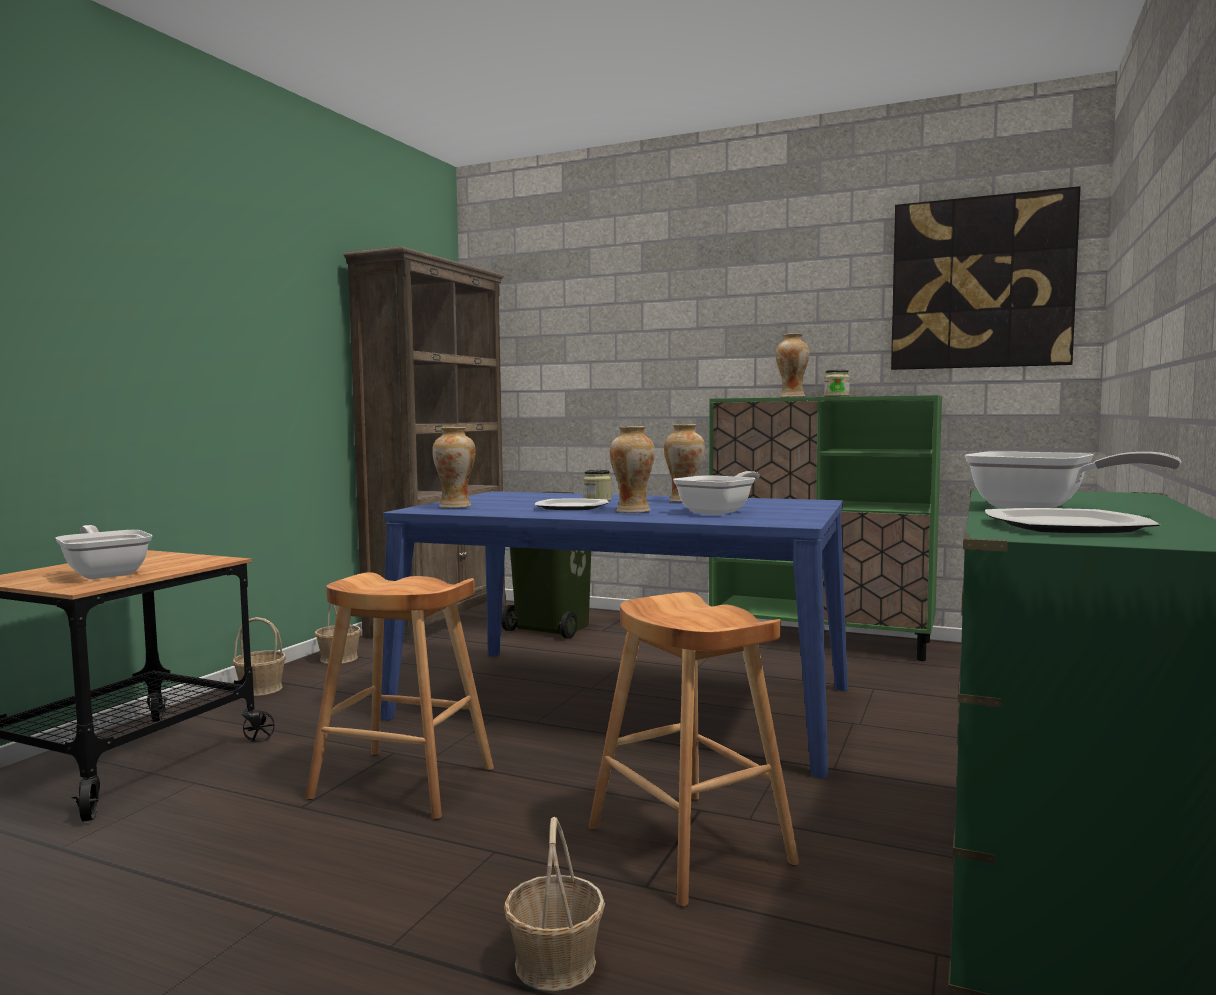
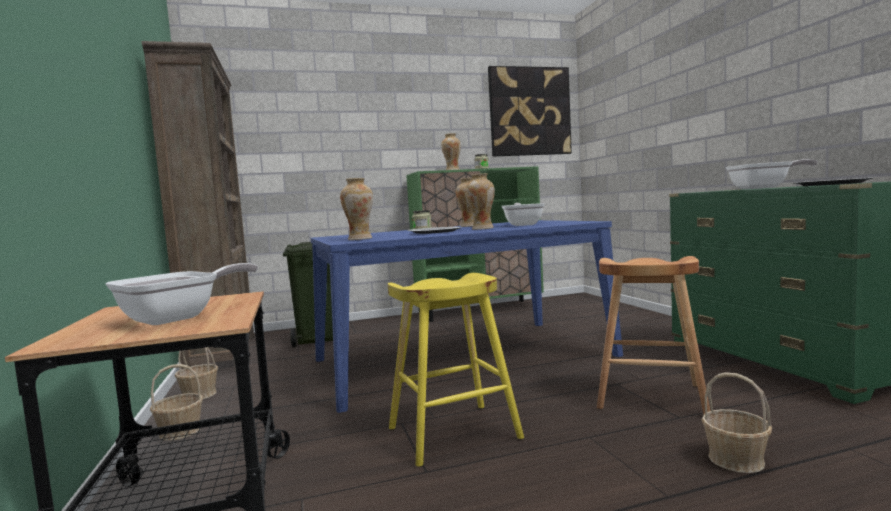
camera: 40 degrees left, 0 degrees up
(105, 573) = (179, 317): frying pan -> frying pan turned 120 degrees clockwise
(404, 783) = (454, 433): brown stool -> yellow stool

